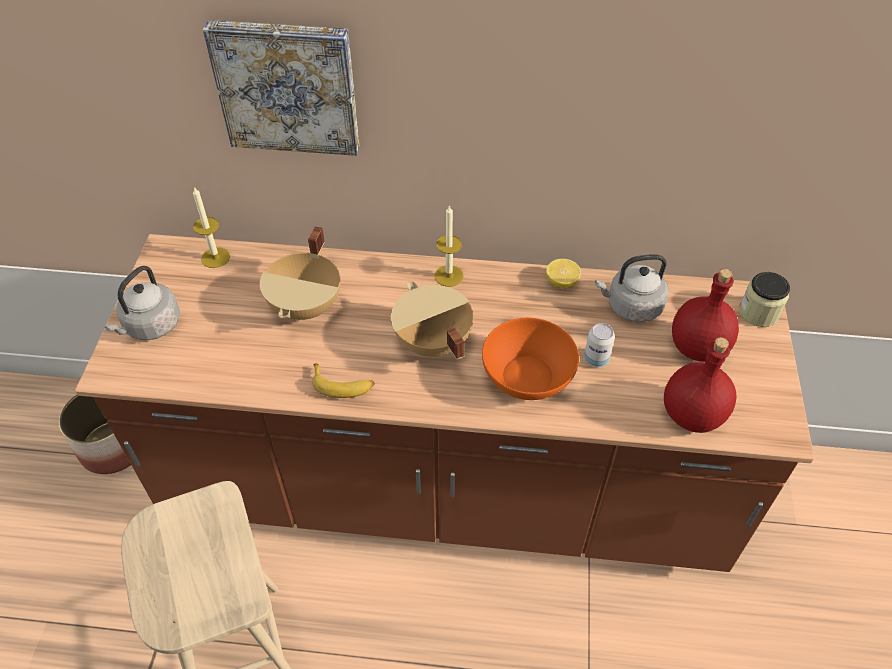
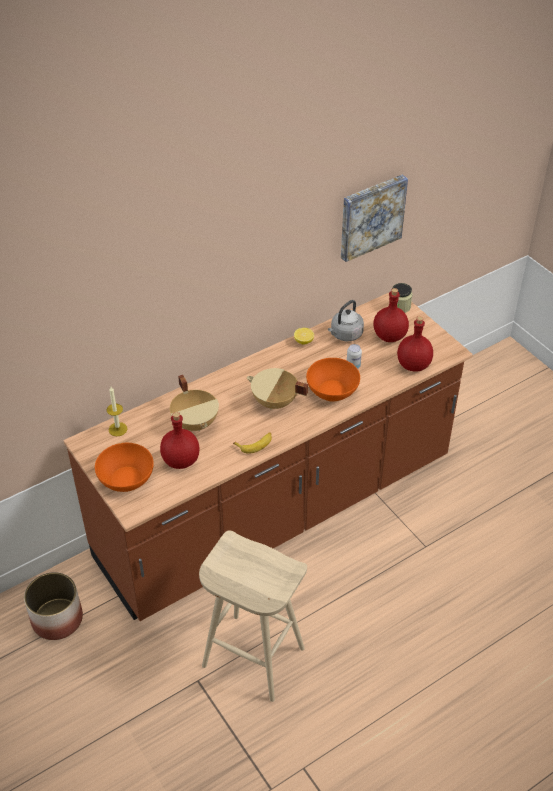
camera: 40 degrees left, 5 degrees down
(150, 326) = (126, 479): grey kettle -> orange bowl
(232, 345) = (180, 461): none -> red bottle
(287, 86) = (148, 302): picture -> picture (371, 216)
(449, 276) = (248, 369): candle -> none

